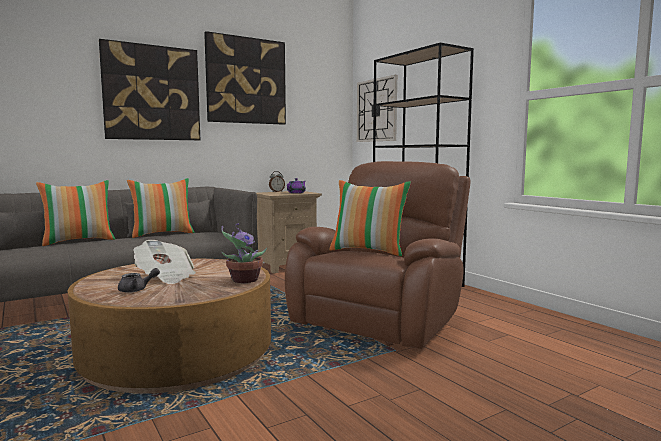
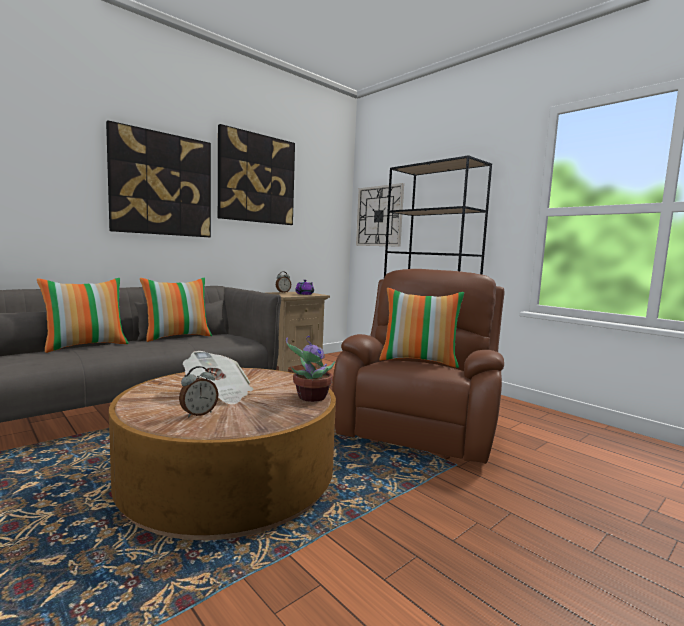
camera: 10 degrees left, 0 degrees up
(137, 290) = (198, 414): grey teapot -> alarm clock

